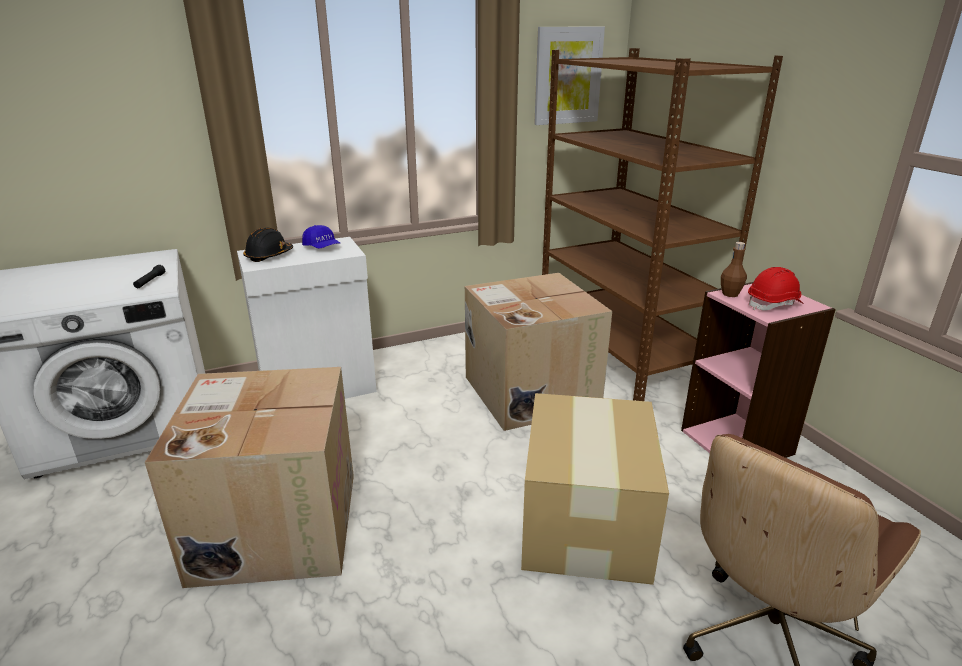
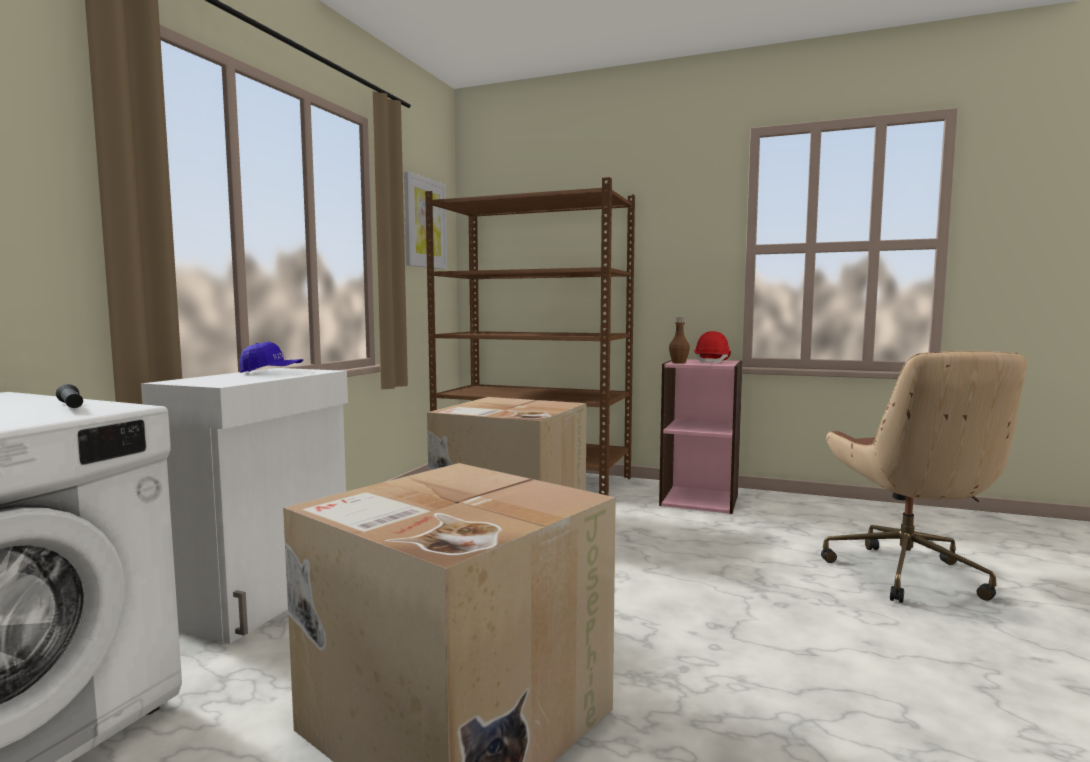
camera: 45 degrees left, 20 degrees down
(269, 256) = (214, 380): black hard hat -> none
(586, 521) = (708, 571): cardboard box -> none

